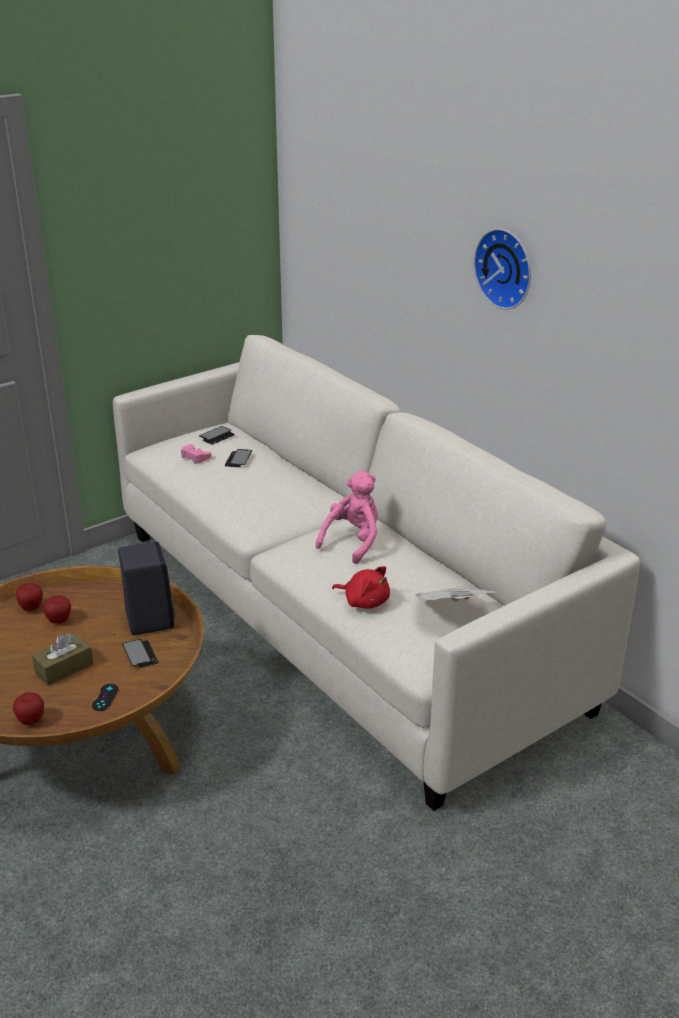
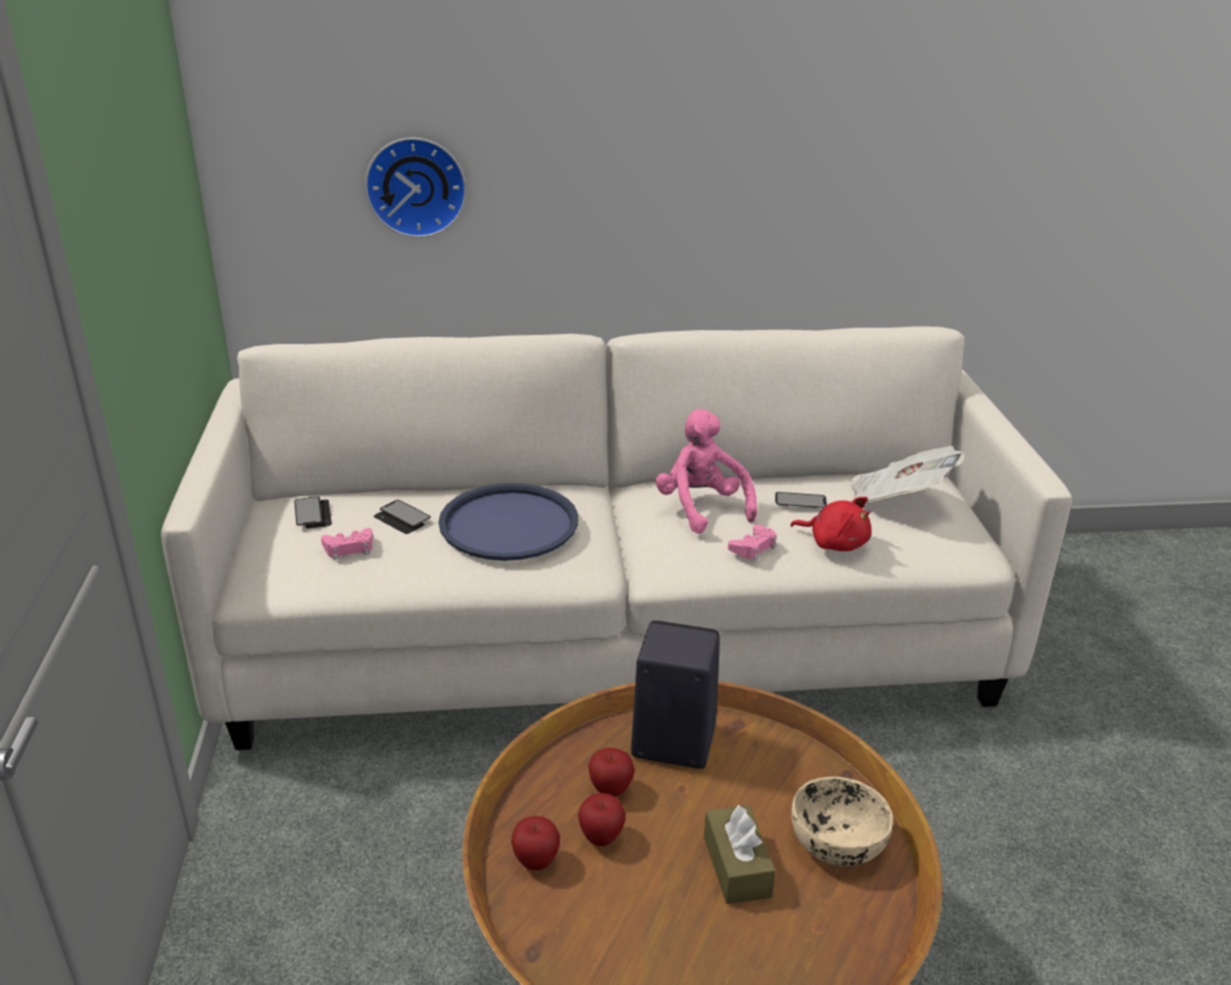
camera: 60 degrees left, 0 degrees up
(31, 721) = (854, 942): apple -> apple (610, 790)
(105, 697) = (838, 841): black game controller -> beige bowl
(140, 654) = (753, 776): phone -> phone (800, 502)
(264, 489) = (509, 524): none -> blue tray
(324, 572) = (753, 547): none -> pink game controller
(364, 601) = (835, 543): red plush toy -> red plush toy turned 60 degrees clockwise
(506, 268) = (727, 100): wall clock -> wall clock (416, 186)

